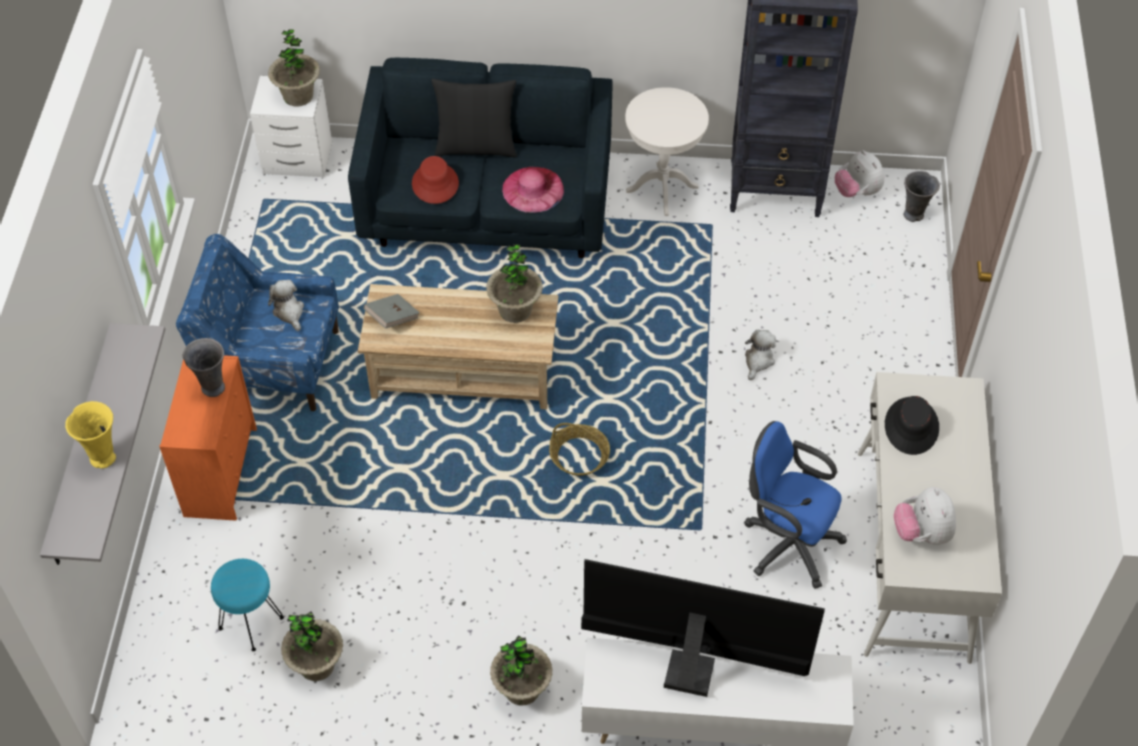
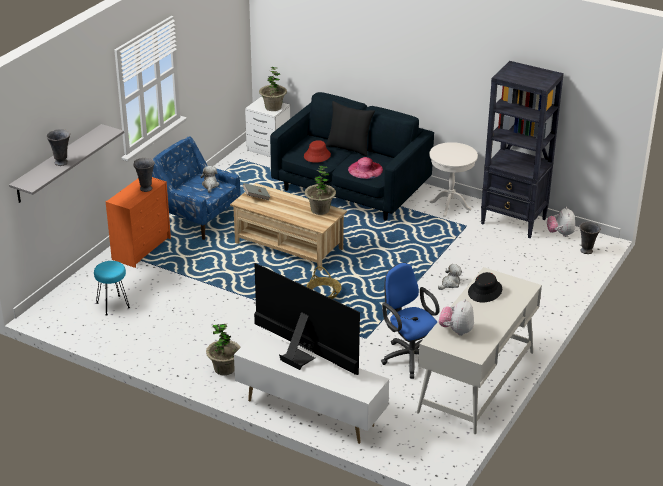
camera: 25 degrees right, 20 degrees down
(103, 456) = (61, 162): yellow vase -> grey vase
(316, 665) = (131, 329): potted plant -> none

